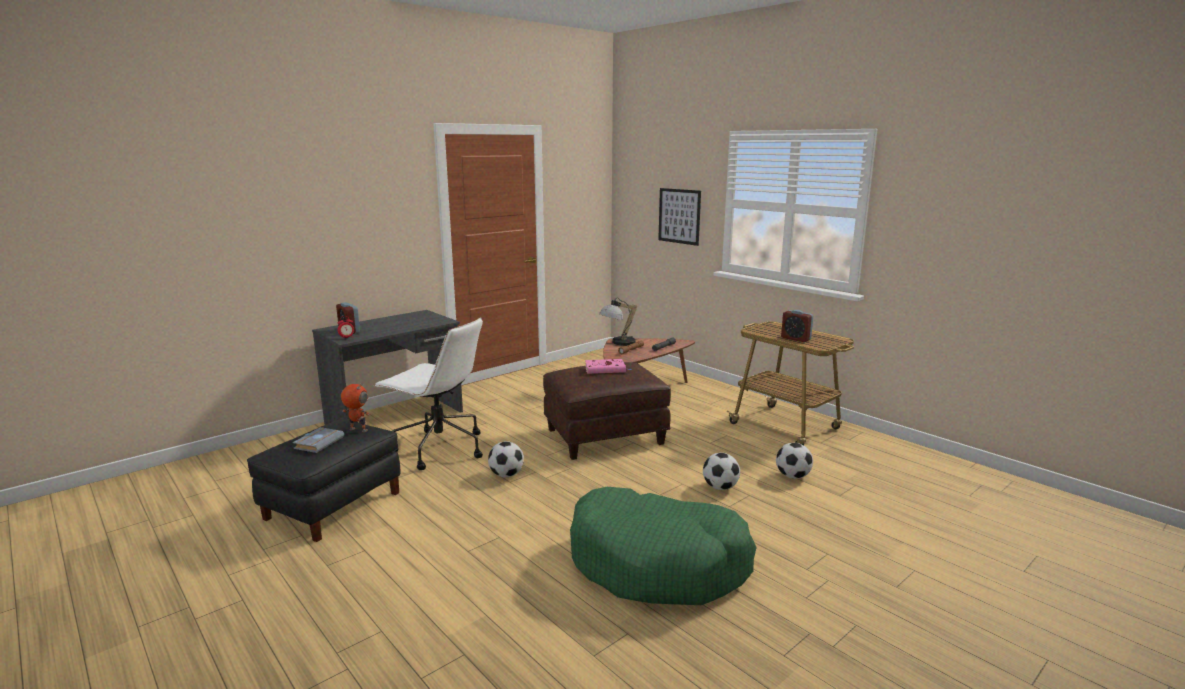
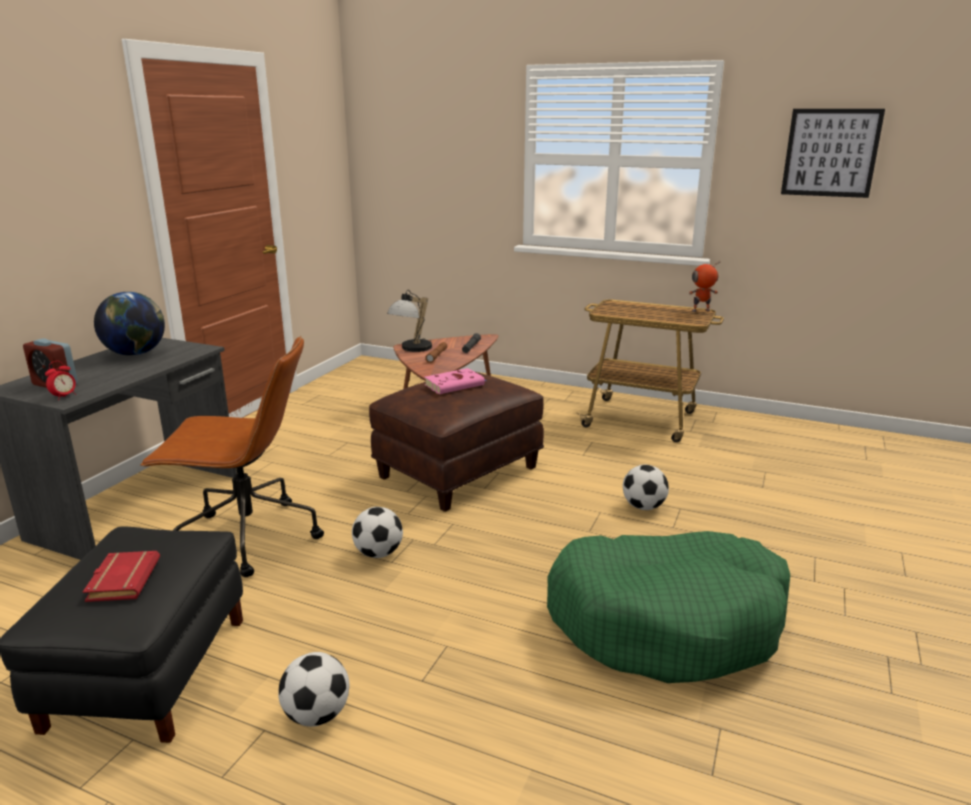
camera: 25 degrees left, 5 degrees up
(318, 443) = (122, 580): grey book -> red book
(357, 430) = (171, 543): toy robot -> toy robot (701, 311)
(407, 319) = (136, 353): none -> globe
(438, 448) = (247, 538): white office chair -> brown office chair
(679, 216) = (456, 179): picture -> picture (830, 153)
(792, 476) = (700, 476): football -> football (316, 715)
(795, 339) = (658, 316): alarm clock -> none

